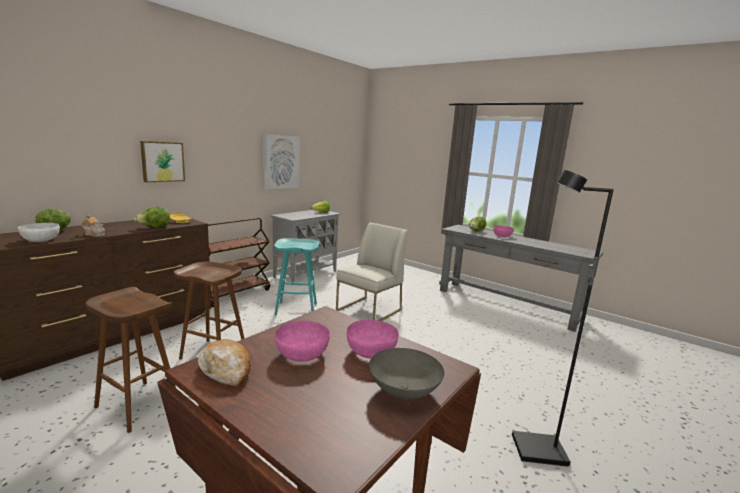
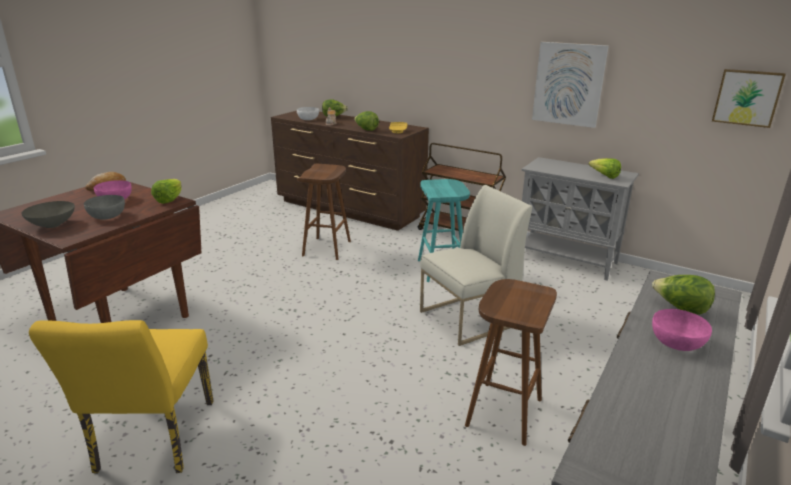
camera: 85 degrees right, 10 degrees up
(136, 405) = (256, 239): brown stool -> brown stool (503, 411)
(162, 161) = (419, 70): picture -> picture (747, 97)
(318, 318) = (169, 200): none -> lettuce
(369, 311) = (469, 318): white chair -> white chair turned 60 degrees counterclockwise
(370, 352) = (107, 216): pink bowl -> grey bowl
(538, 451) = (152, 442): black floor lamp -> yellow chair

